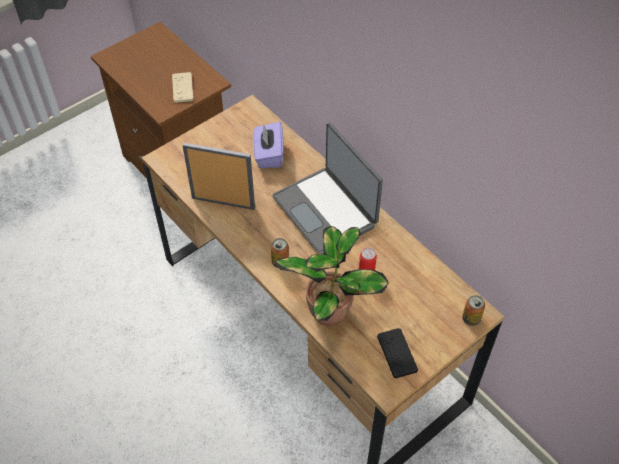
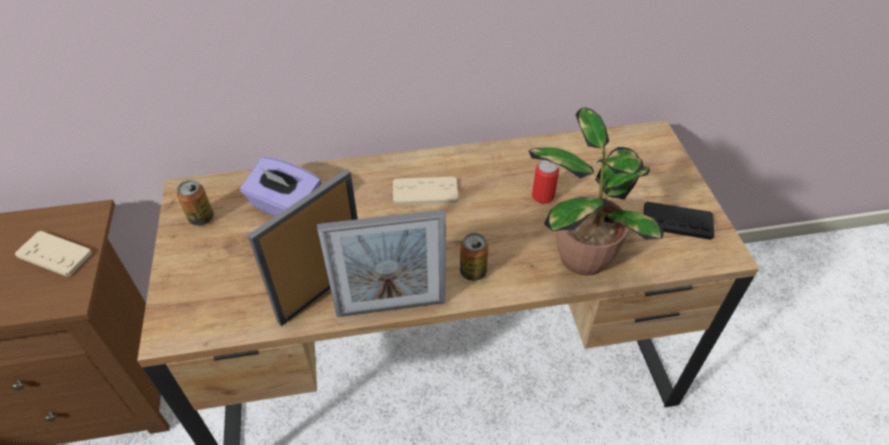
camera: 60 degrees left, 5 degrees down
(231, 237) = (391, 307): none -> picture frame
(326, 211) = (425, 192): laptop -> beige game controller
(471, 318) = (658, 144): can -> can (201, 218)

